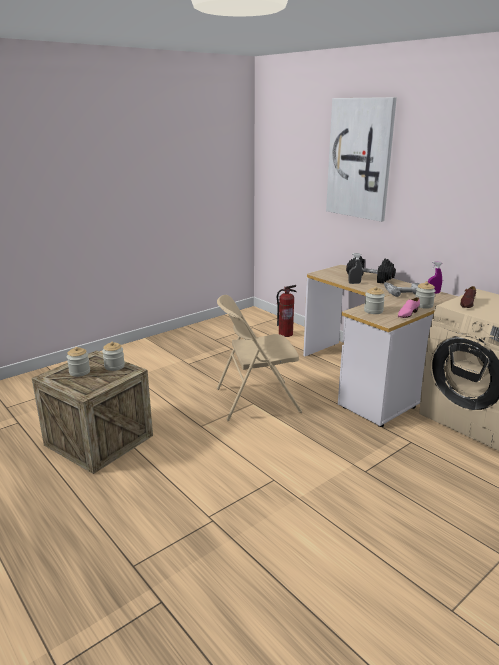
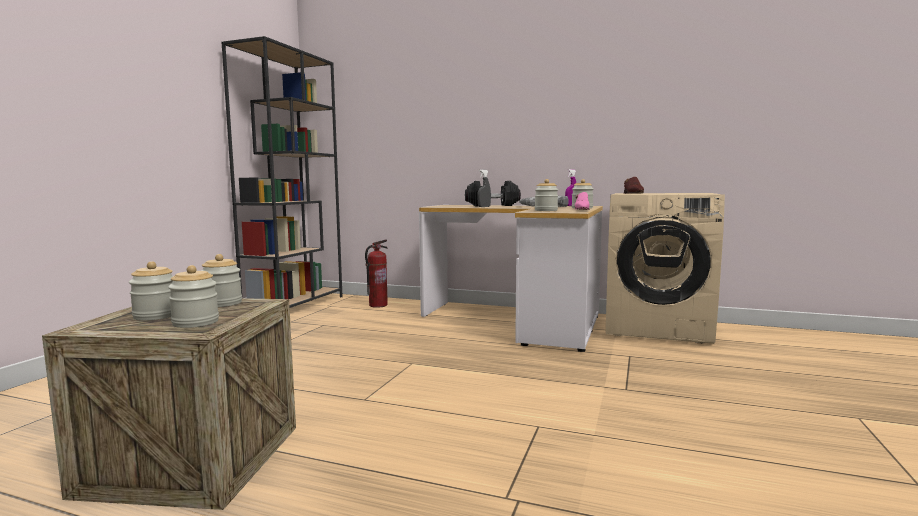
camera: 30 degrees left, 15 degrees down
(89, 384) = (195, 322): none -> jar
(230, 321) = (295, 305): none -> bookcase
(257, 400) = (413, 359): beige chair -> none
(360, 159) = (453, 82): picture -> none

